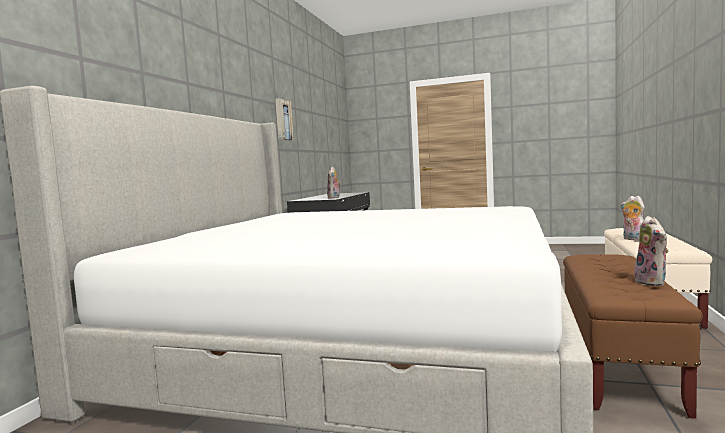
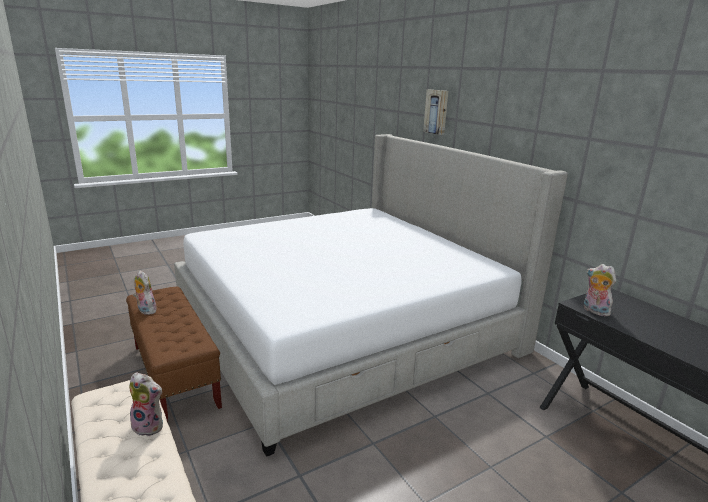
camera: 130 degrees right, 15 degrees up
(283, 120) = (662, 175): picture -> picture (436, 112)

